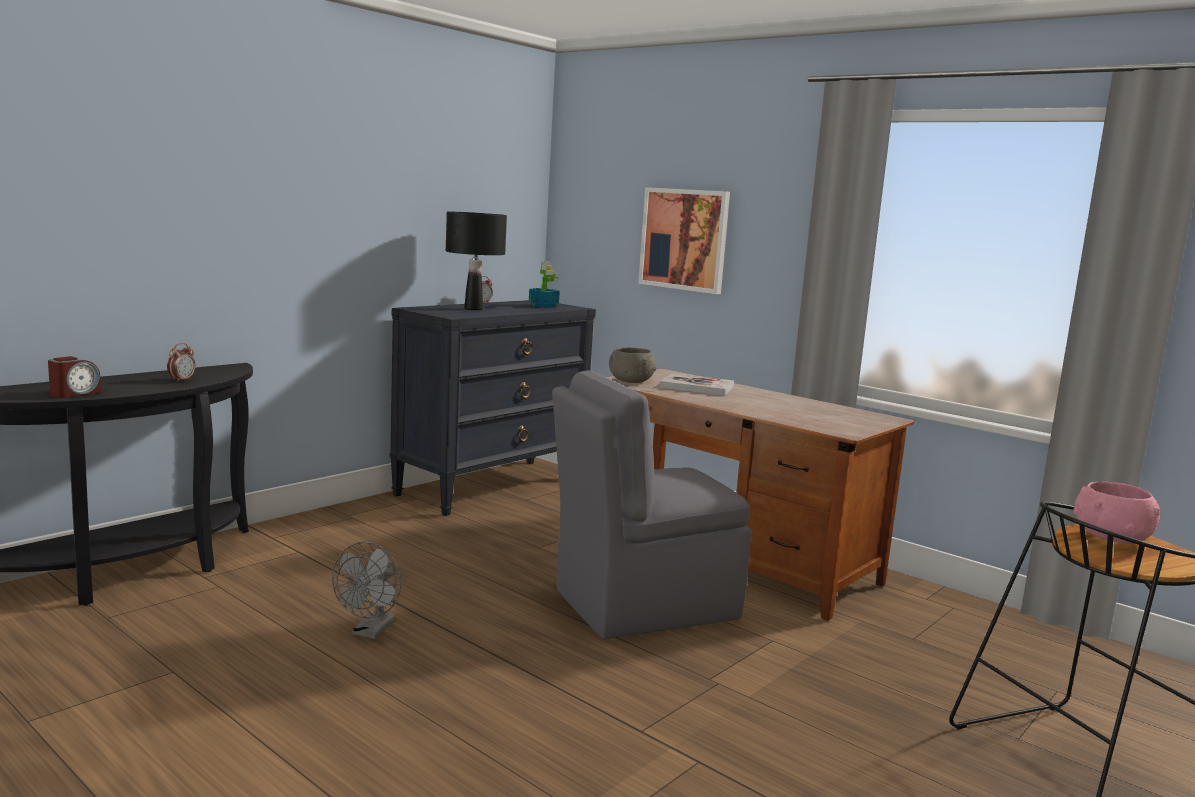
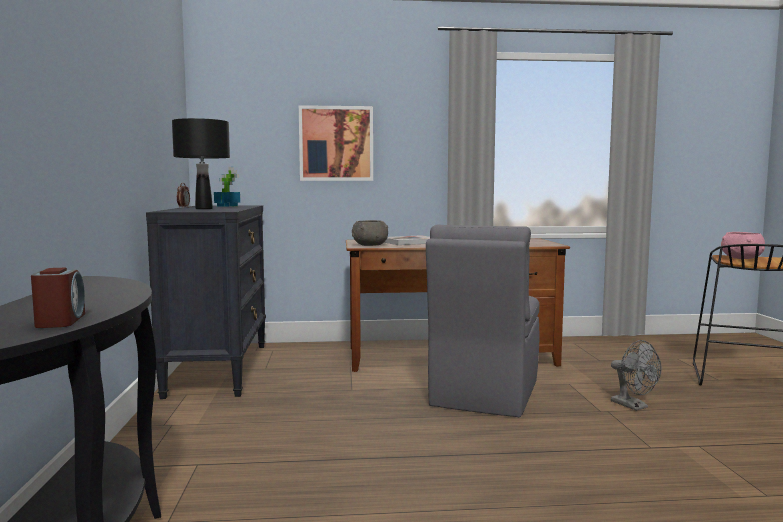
camera: 45 degrees left, 5 degrees down
(181, 380) = (107, 292): alarm clock -> none
(371, 632) = (406, 482): grey fan -> grey fan (634, 406)

